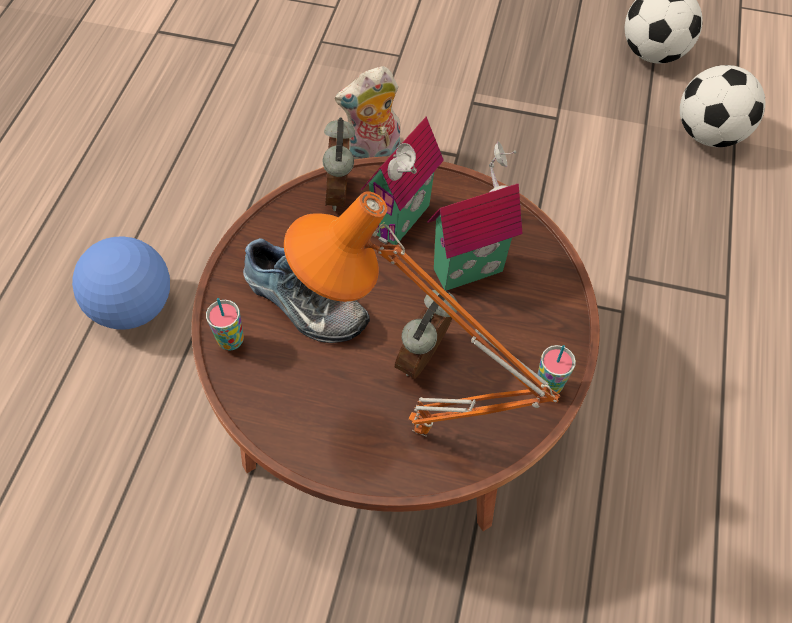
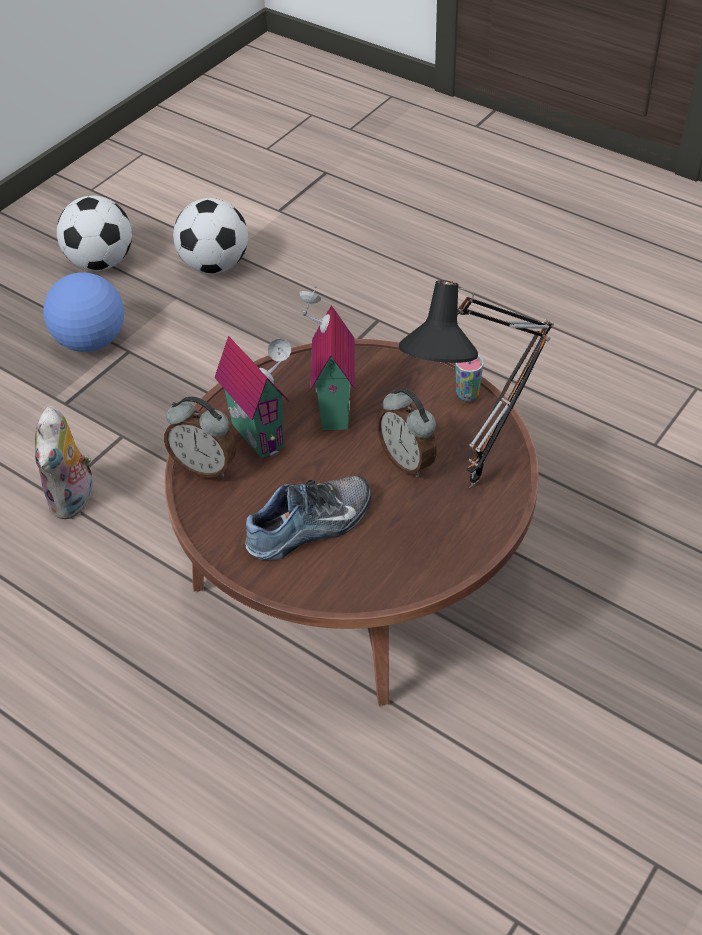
camera: 65 degrees left, 10 degrees down
(134, 307) = (143, 765): football -> football (91, 341)
(231, 341) = (326, 586): cup -> none
(416, 439) = (478, 487): orange table lamp -> black table lamp

